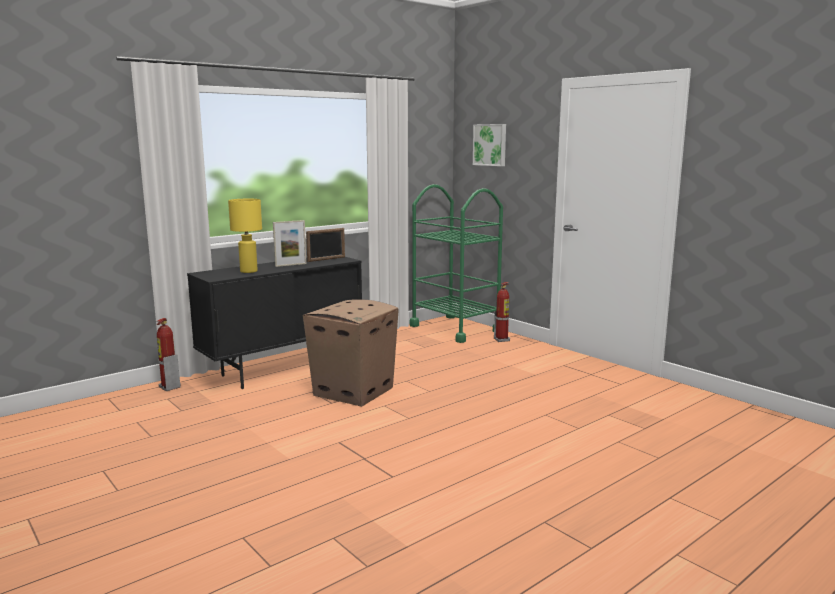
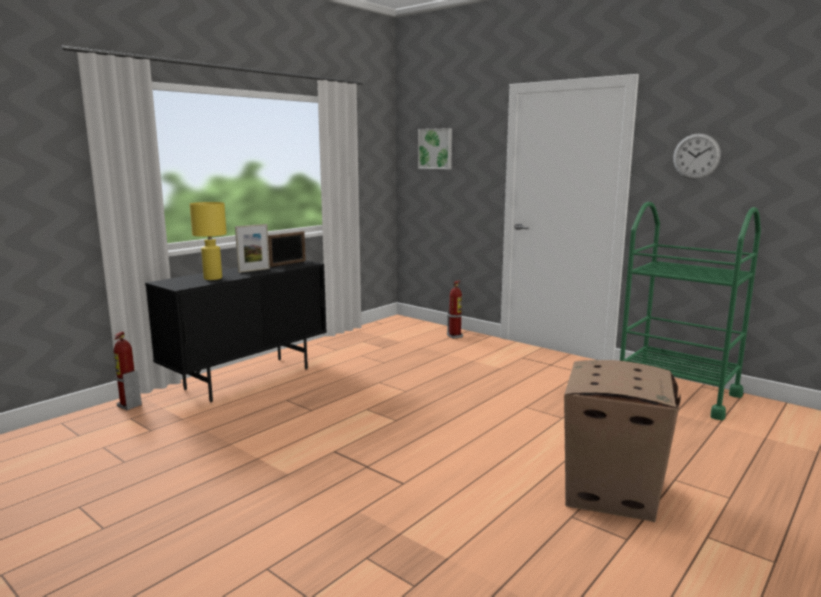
camera: 10 degrees left, 0 degrees up
(354, 391) = (330, 396): cardboard box -> cardboard box (611, 492)
(455, 328) = (406, 328): green cart -> green cart (677, 394)
(748, 157) = (696, 156): none -> wall clock

